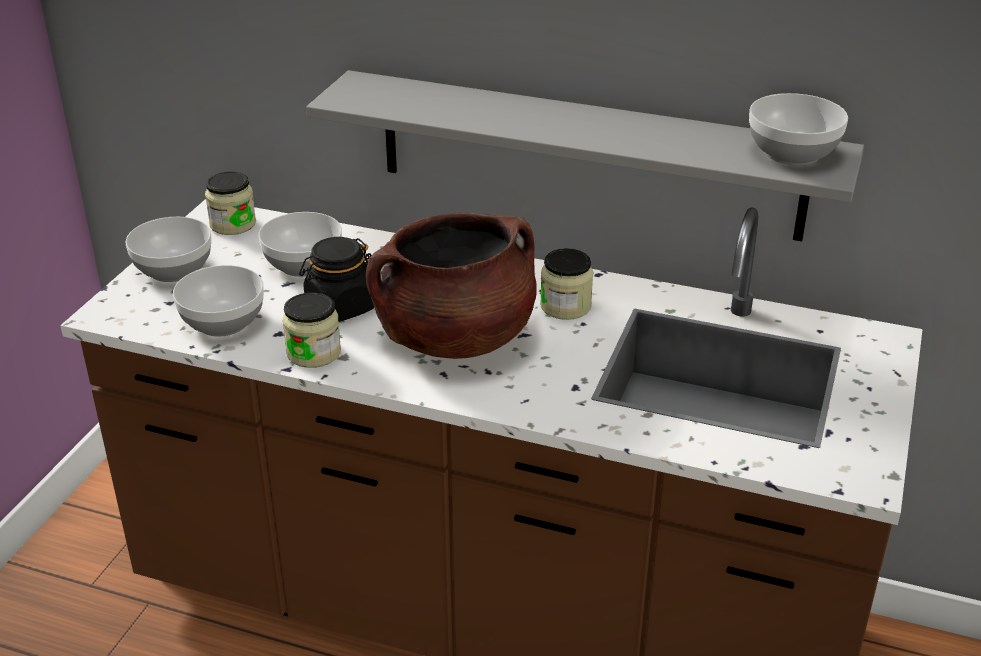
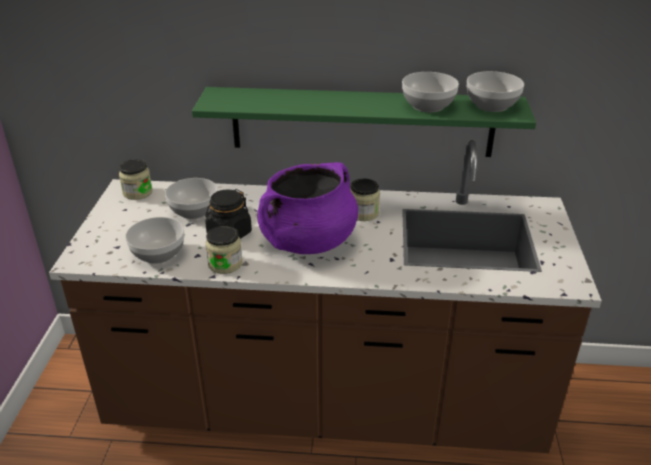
camera: 15 degrees left, 0 degrees up
(172, 270) = (110, 226): bowl -> bowl (427, 106)
(455, 338) = (308, 242): brown cooking pot -> purple cooking pot
(588, 155) = (362, 122): grey shelf -> green shelf

